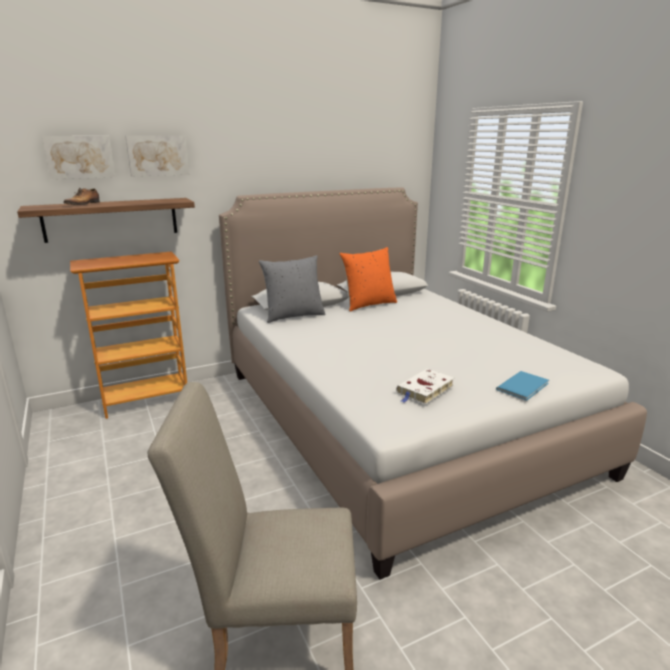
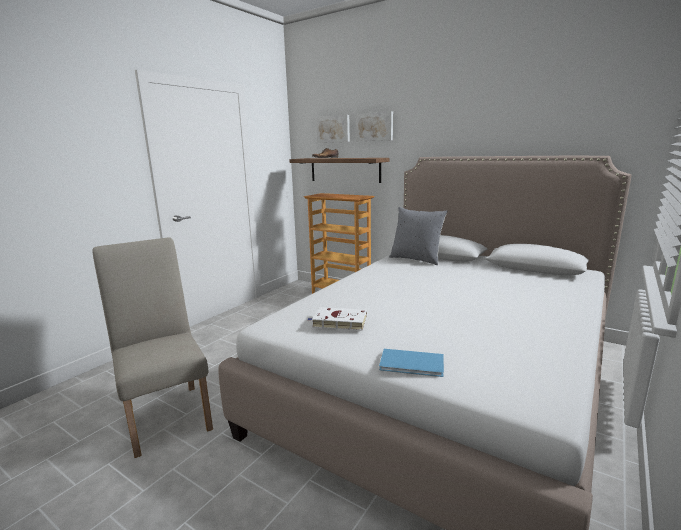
camera: 60 degrees right, 5 degrees down
(368, 304) = (494, 270): orange pillow -> none

